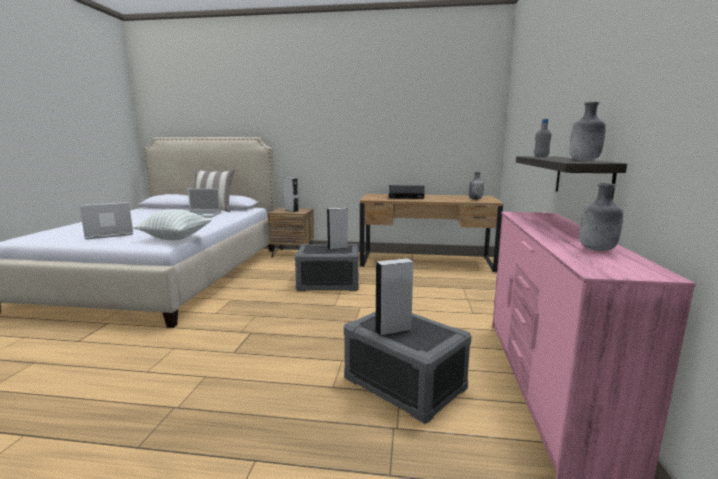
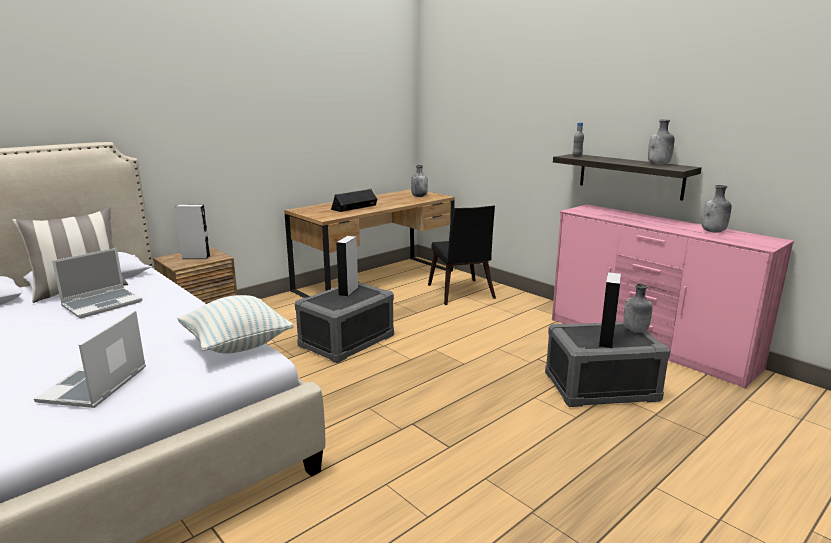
camera: 50 degrees left, 5 degrees up
(441, 337) = (635, 331): none -> grey bottle
(464, 286) = (461, 294): none -> black chair

